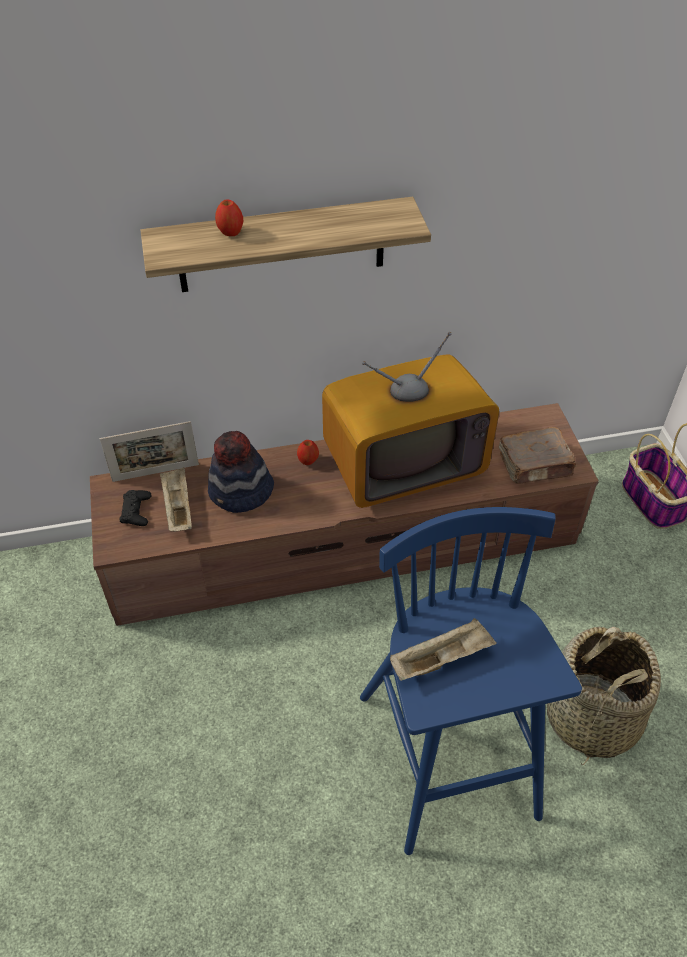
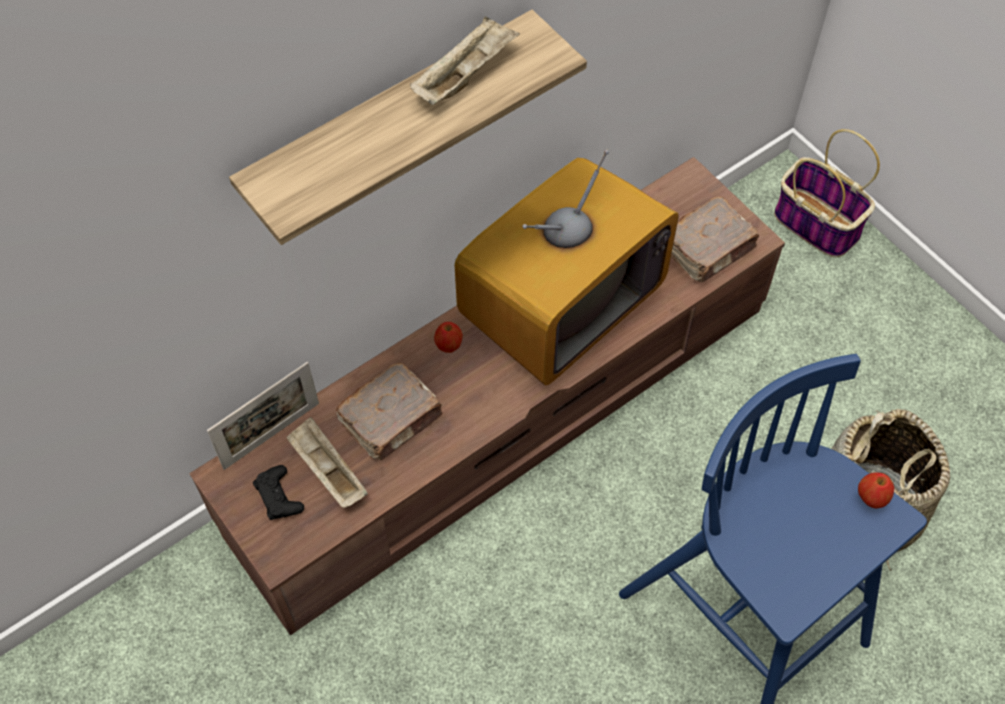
camera: 25 degrees left, 10 degrees up
(230, 232) = (347, 142): apple -> apple (871, 497)
(241, 492) = (392, 419): hat -> brown book
(441, 658) = (774, 548): beige tray -> beige tray (465, 75)

